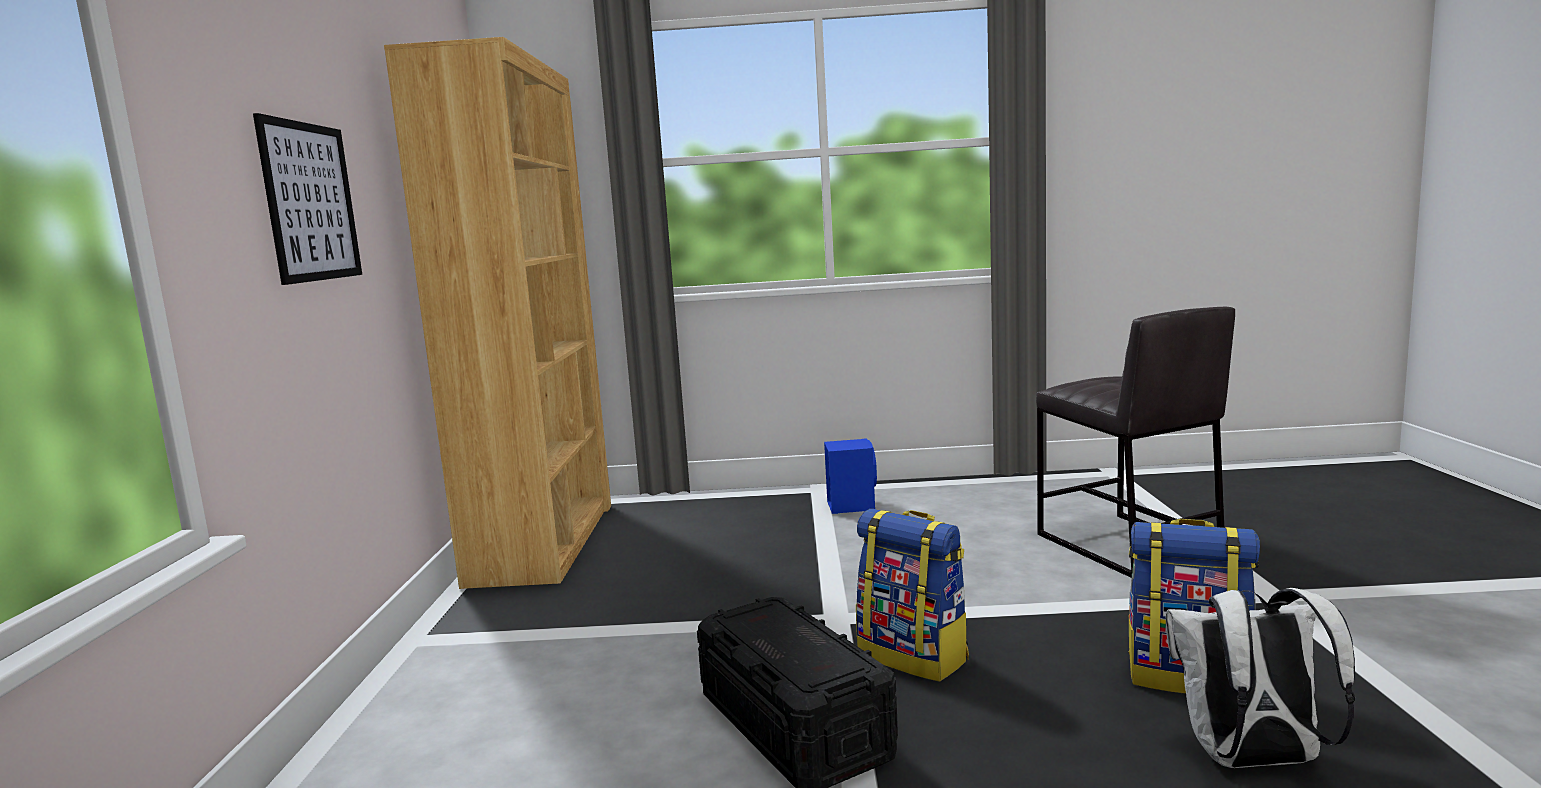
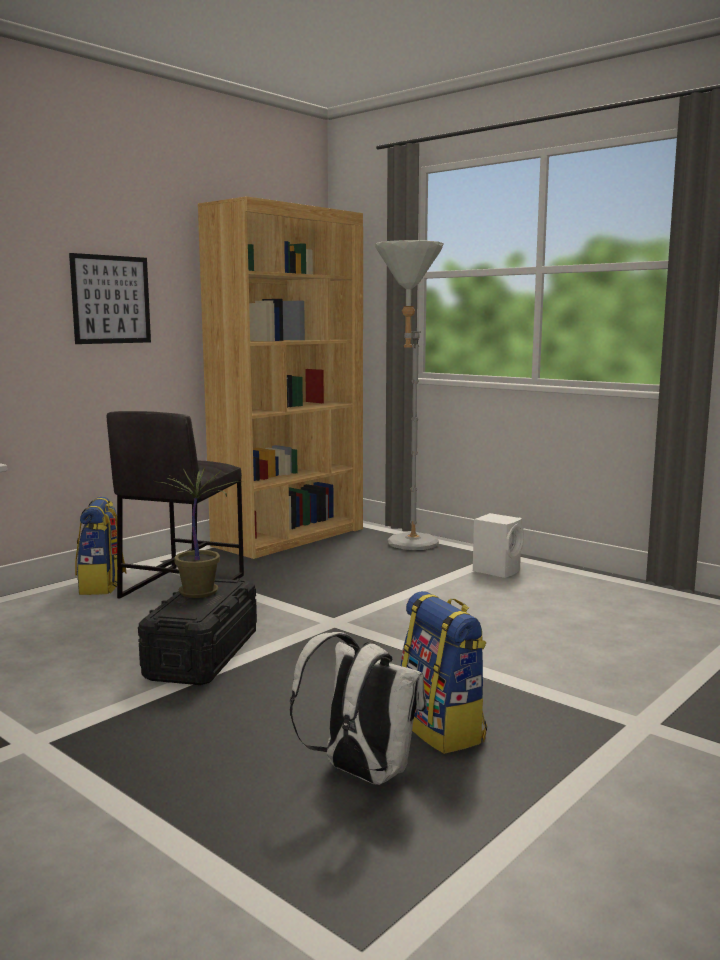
camera: 40 degrees right, 0 degrees up
(707, 509) = (407, 546): none -> grey floor lamp
(768, 634) = (200, 592): none -> potted plant
(851, 505) = (497, 570): blue speaker -> white speaker
(914, 656) = (325, 654): backpack -> backpack (102, 586)
(1126, 545) = (624, 656): grey stool -> grey stool (181, 586)

